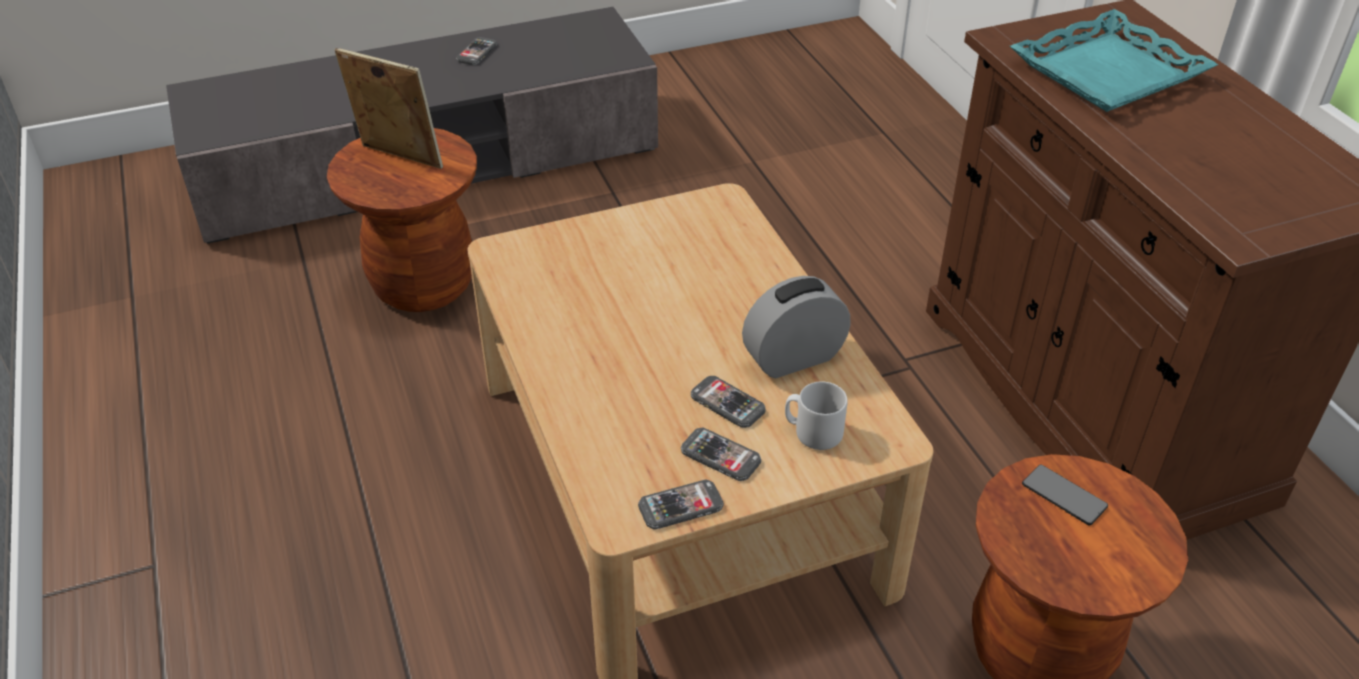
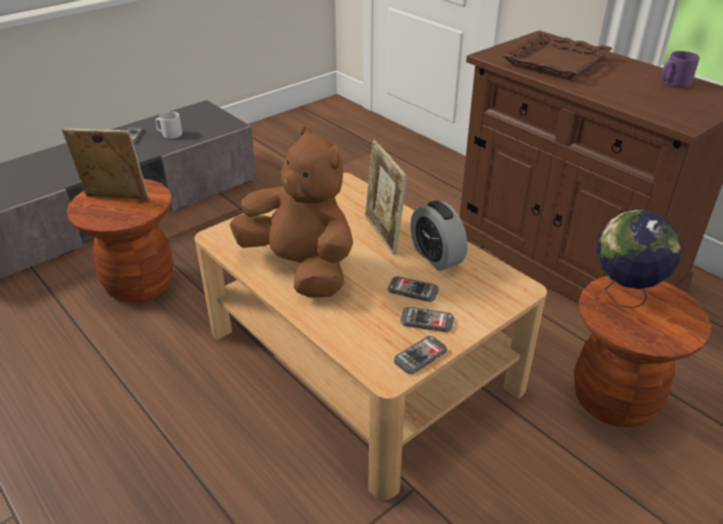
camera: 20 degrees left, 5 degrees down
(588, 328) = (301, 268): none -> brown plush toy
(735, 302) = (383, 234): none -> picture frame
(794, 358) = (436, 257): alarm clock -> alarm clock turned 75 degrees counterclockwise
(813, 432) = (472, 294): grey mug -> grey mug (170, 134)
(1064, 496) = (623, 296): phone -> globe
(1107, 72) = (555, 62): turquoise tray -> brown tray
(1290, 153) = (674, 83): none -> purple mug

